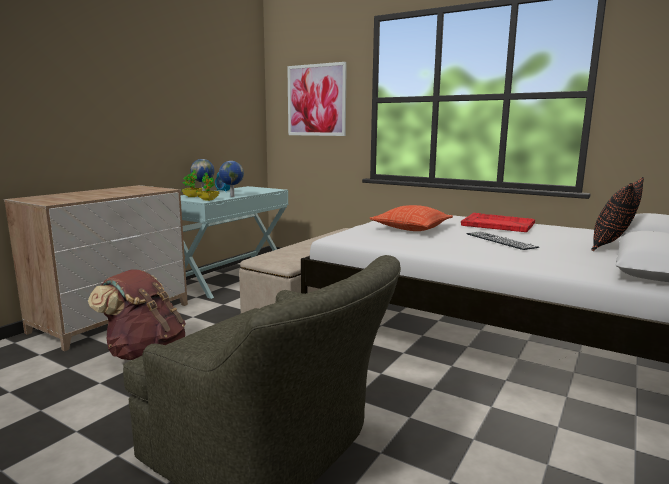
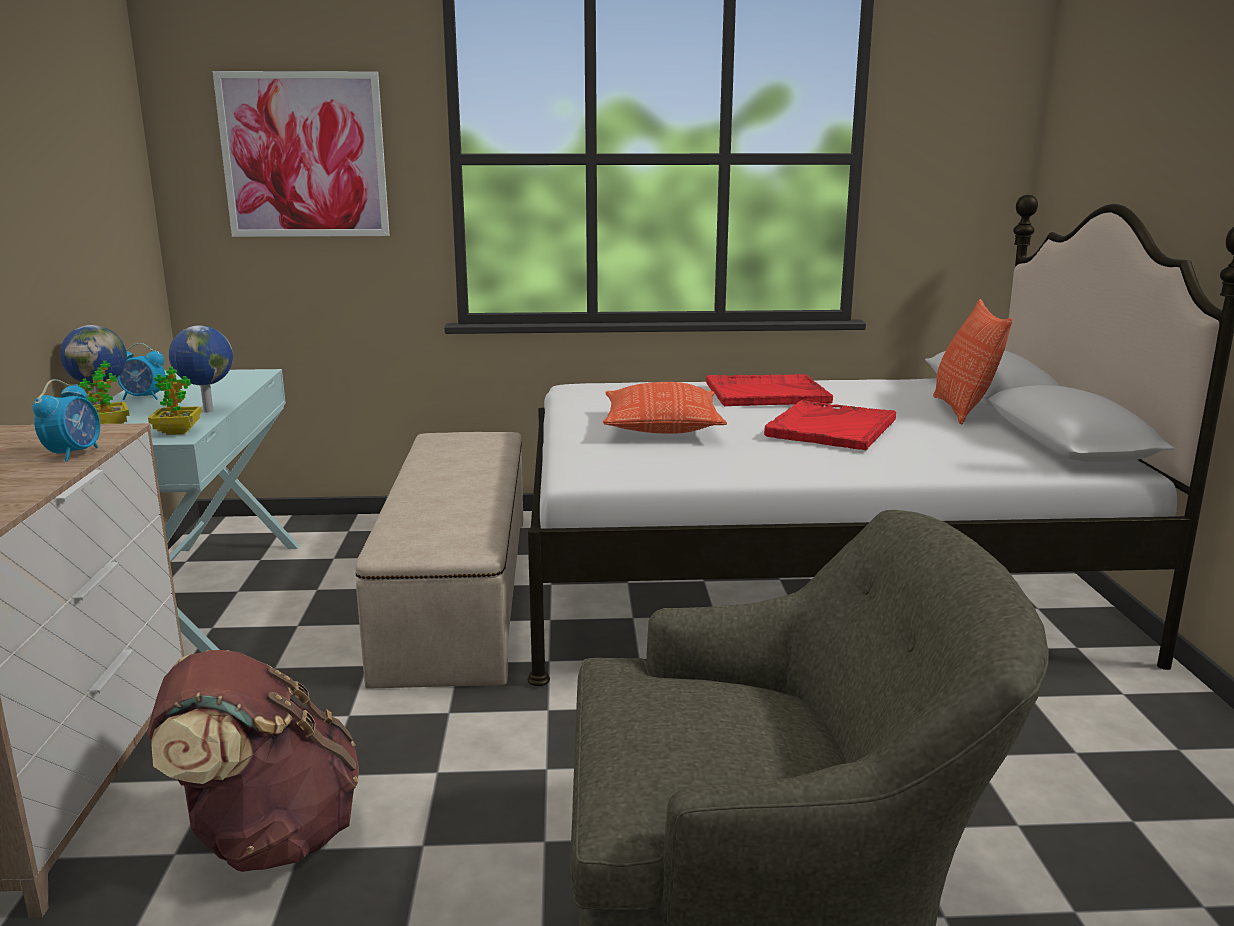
camera: 35 degrees left, 5 degrees up
(138, 192) = (74, 454): none -> alarm clock
(500, 240) = (830, 428): keyboard -> red tray
(612, 247) = (963, 411): black pillow -> orange pillow

